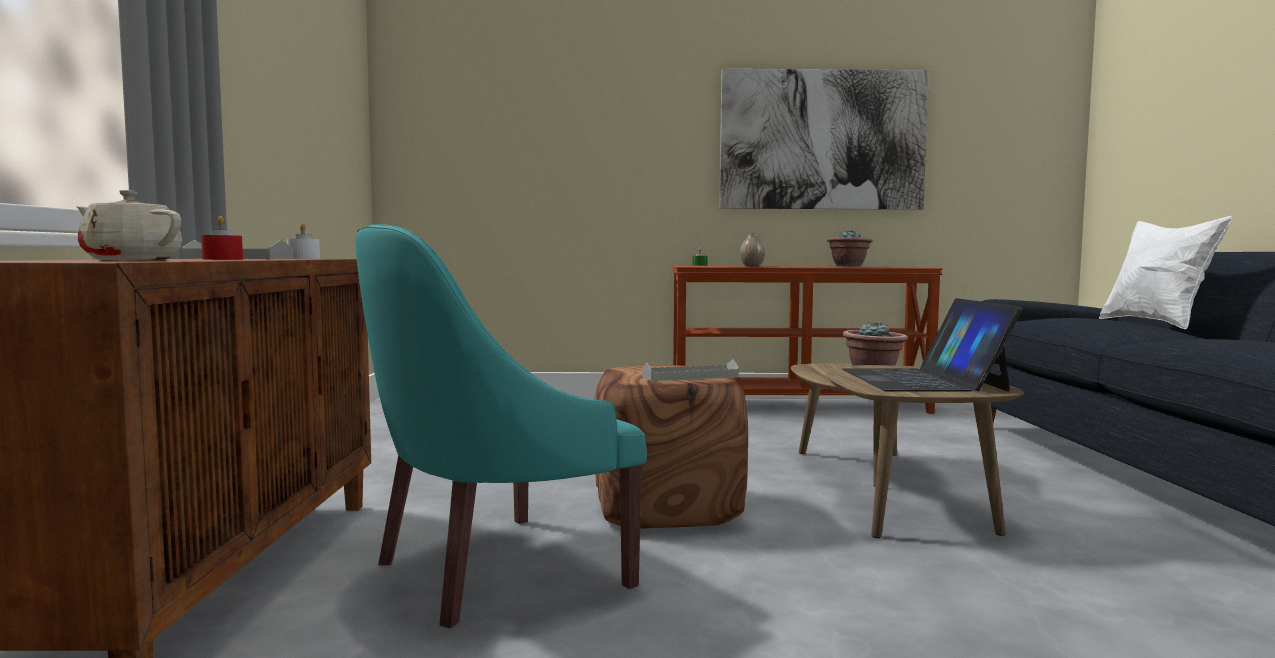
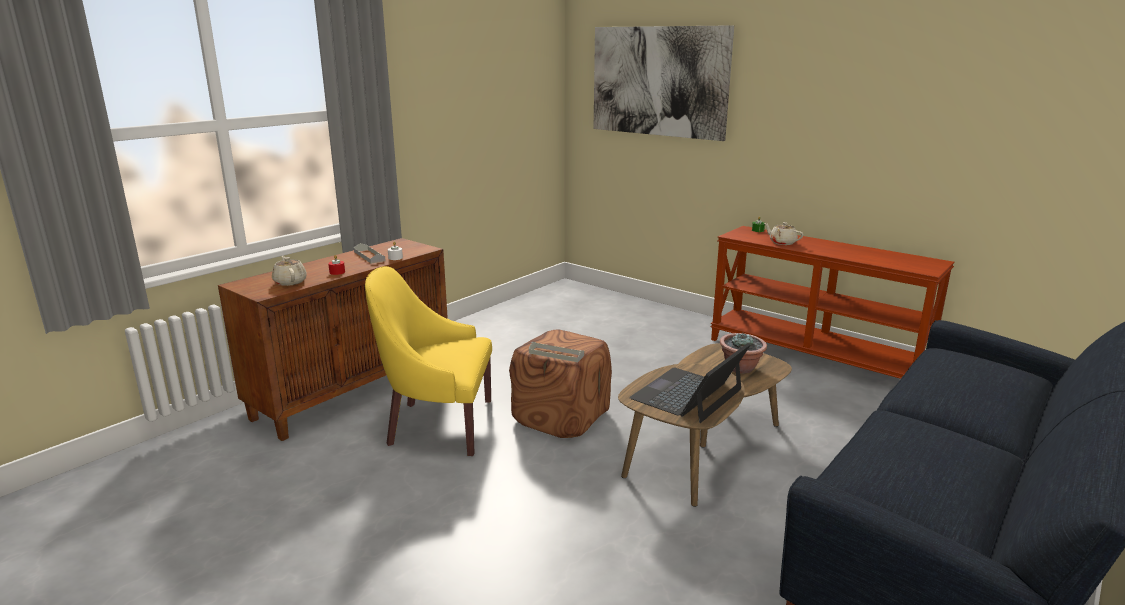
camera: 40 degrees right, 15 degrees up
(493, 570) = (438, 424): turquoise armchair -> yellow armchair
(752, 266) = (782, 242): vase -> beige teapot
(822, 140) = (882, 134): picture -> picture (659, 81)
(848, 266) = (878, 252): potted plant -> none
(1156, 324) = (1008, 395): white pillow -> none

